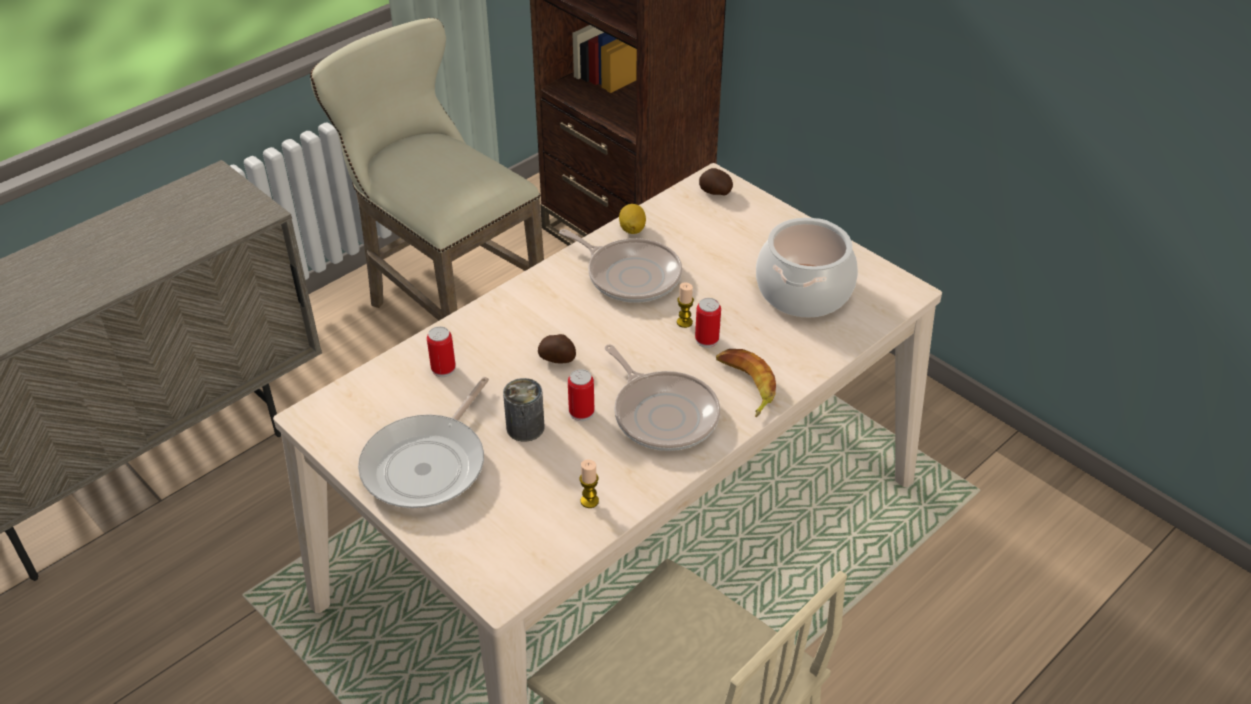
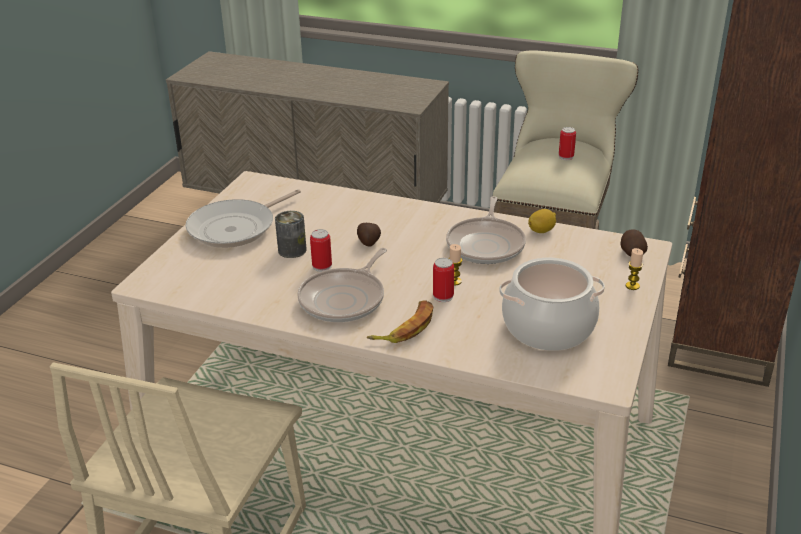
camera: 65 degrees right, 10 degrees down
(428, 464) = (236, 228): frying pan -> frying pan turned 45 degrees counterclockwise
(443, 369) = (325, 206): can -> can (566, 157)
(589, 501) = (238, 293): candle -> candle (632, 286)

